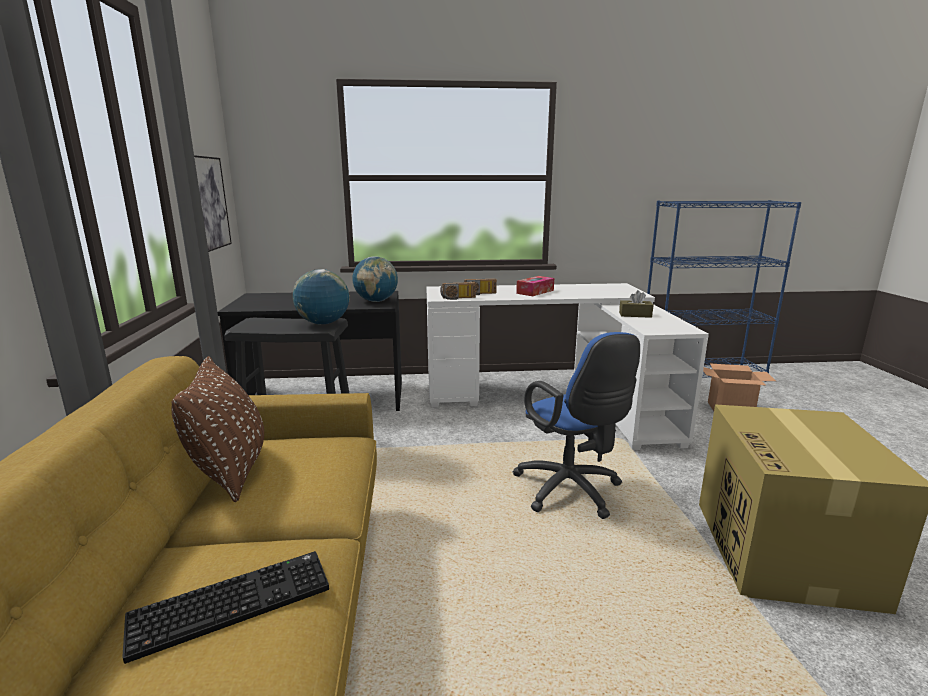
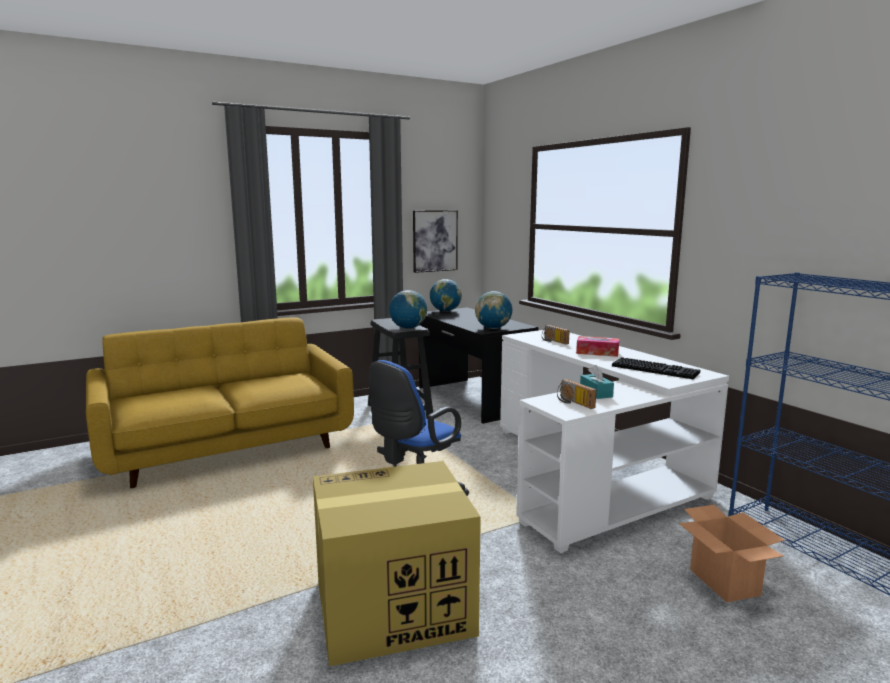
camera: 65 degrees right, 5 degrees down
(231, 471) = (270, 376): brown pillow -> none
(233, 601) = (176, 398): keyboard -> keyboard (656, 369)
(246, 302) = (445, 311): none -> globe
(458, 298) = (525, 339): radio -> radio (573, 403)
(635, 315) = (596, 393): brown tissue box -> turquoise tissue box

